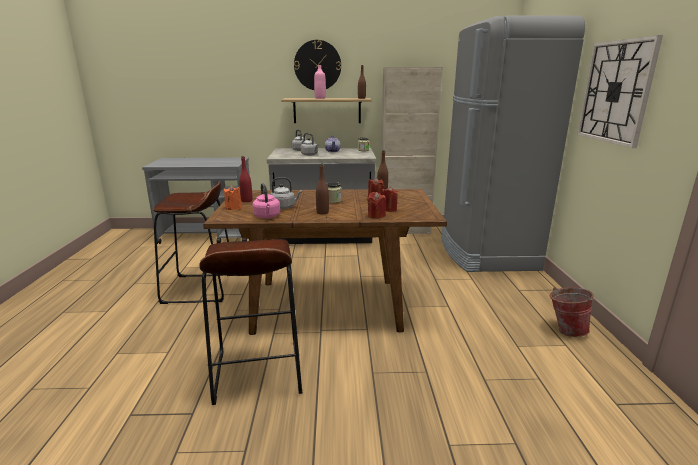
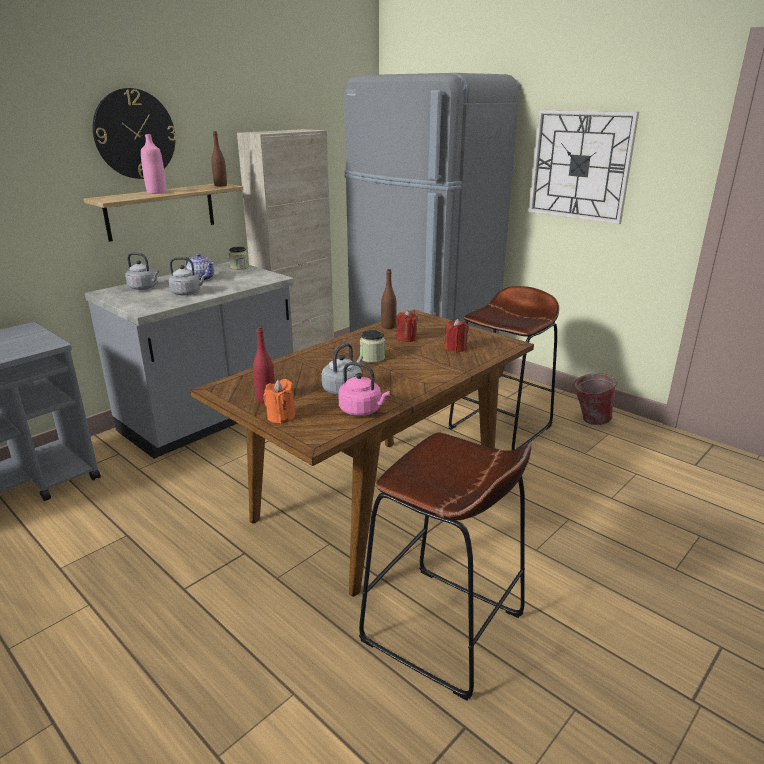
camera: 45 degrees left, 5 degrees up
(200, 288) = (160, 583): brown stool -> brown stool (501, 427)
(322, 212) = (406, 379): brown bottle -> none
(376, 216) = (466, 361): red candle -> none

